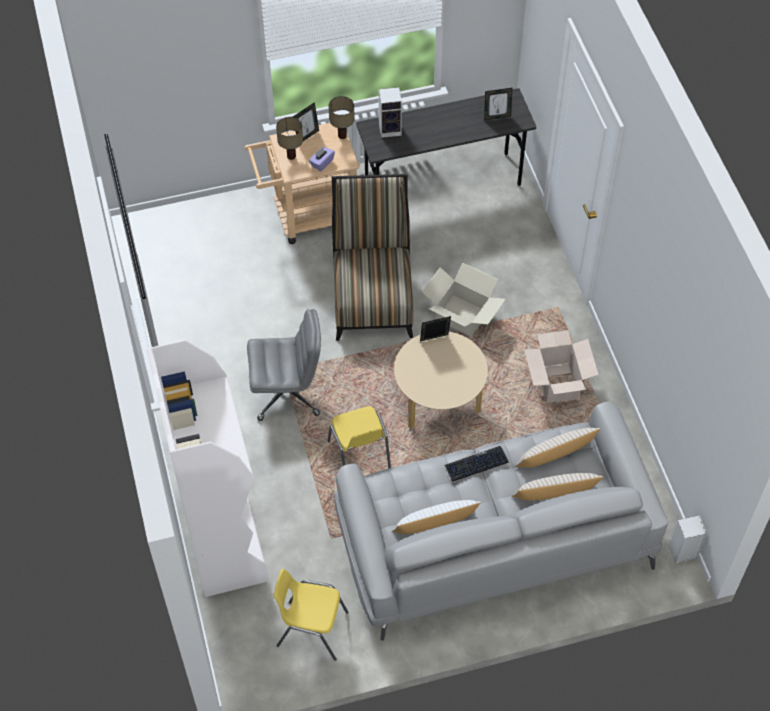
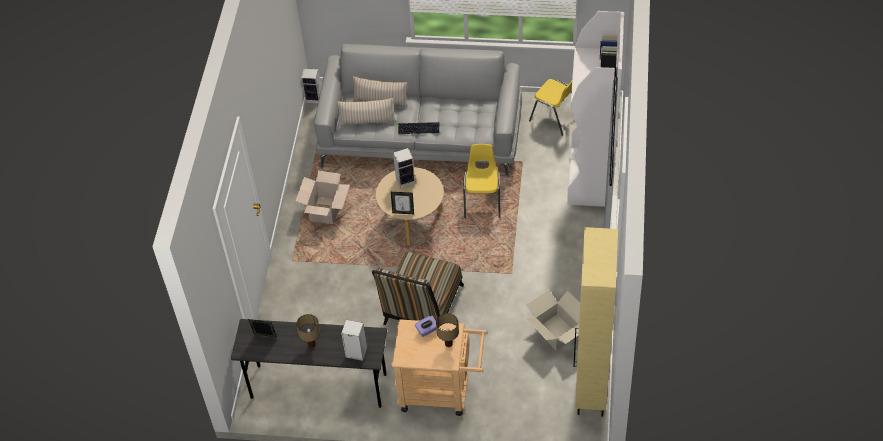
camera: 155 degrees left, 5 degrees down
(143, 265) = (591, 390): none -> beige cabinet
(288, 392) = (514, 257): grey office chair -> none
(307, 136) = (428, 358): picture frame -> none
(342, 136) = (399, 350): table lamp -> table lamp (312, 344)
(435, 525) = (461, 104): white pillow -> none
(454, 385) = (406, 180): none -> speaker
(462, 316) = (364, 275): cardboard box -> cardboard box (557, 331)

